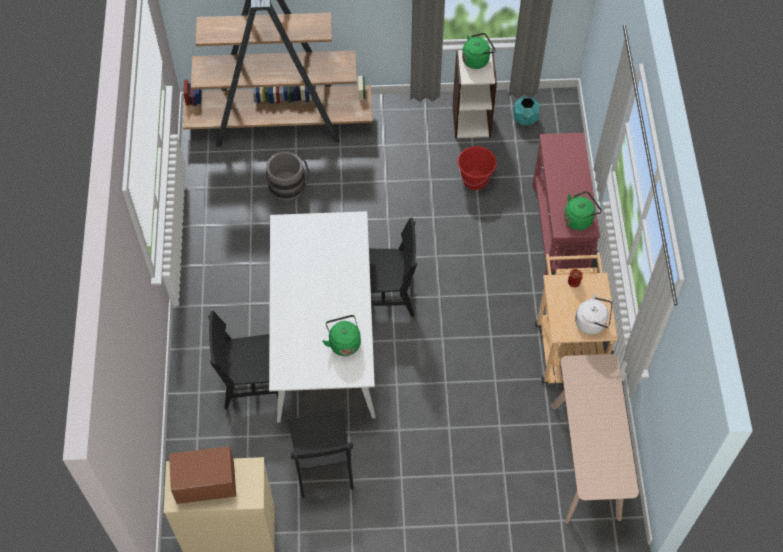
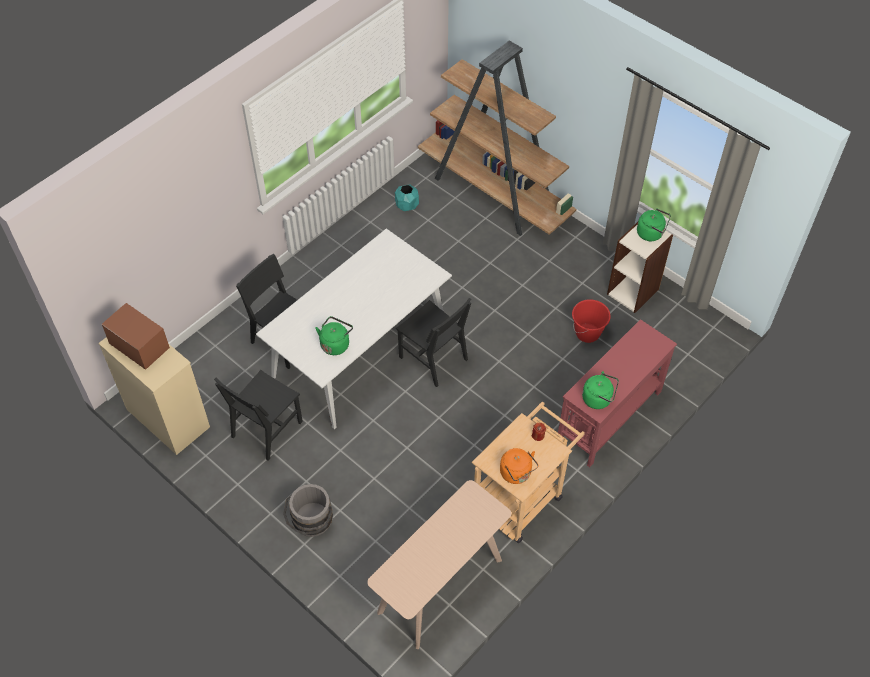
camera: 45 degrees right, 5 degrees down
(288, 189) = (450, 240): grey bucket -> grey bucket (311, 523)
(524, 119) = (676, 320): turquoise planter -> turquoise planter (406, 205)
(592, 323) = (517, 474): white kettle -> orange kettle

